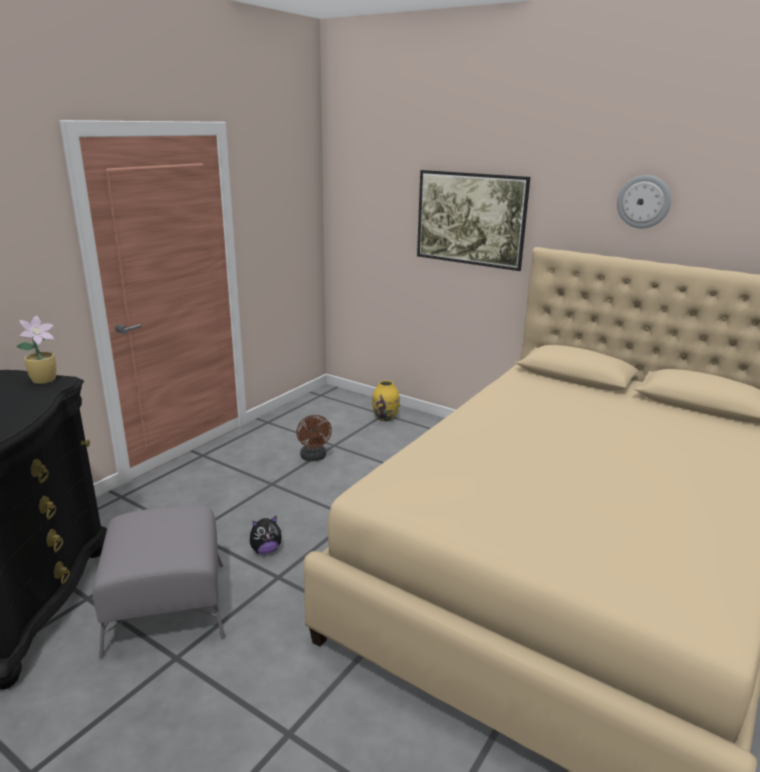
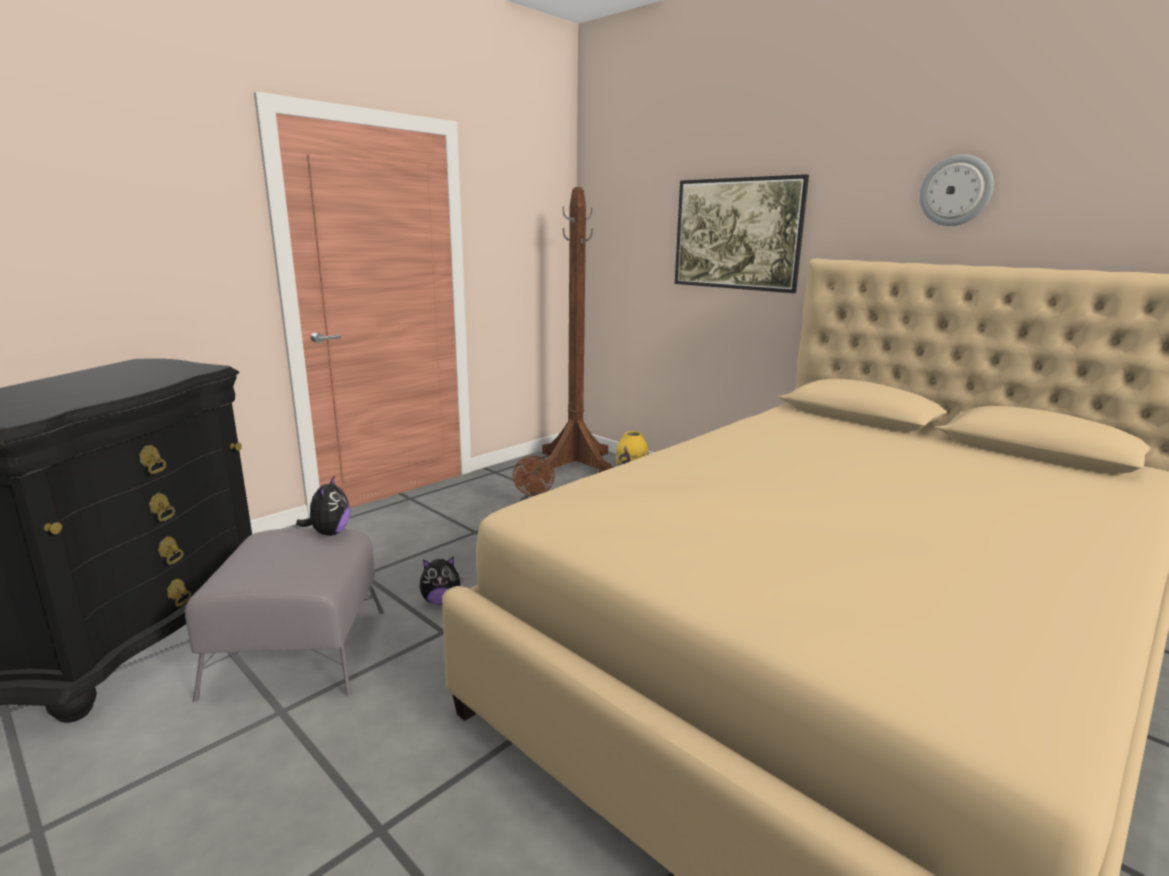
camera: 10 degrees right, 5 degrees down
(45, 380) = (194, 366): potted plant -> none
(182, 511) = (329, 533): none -> plush toy
(334, 407) = (575, 463): none -> brown clothes rack

